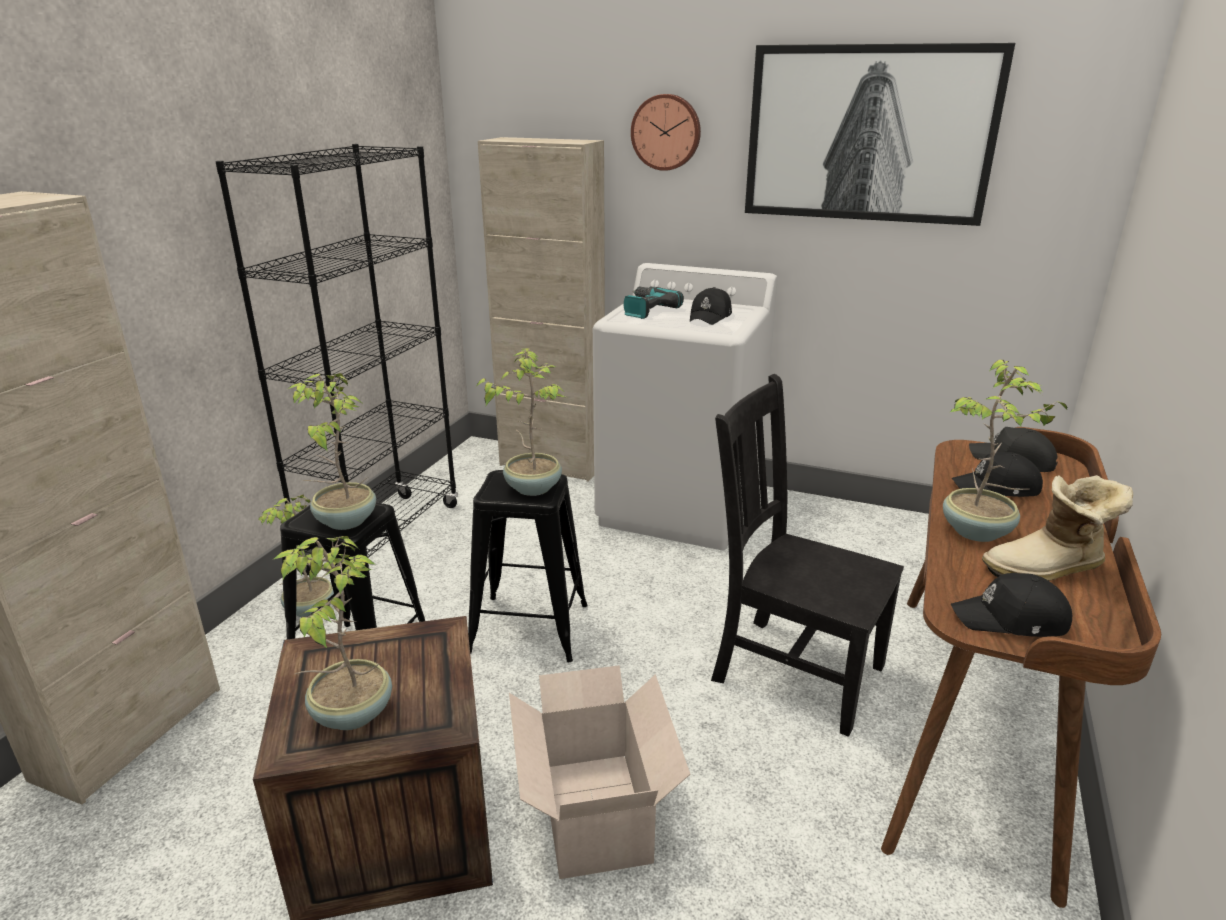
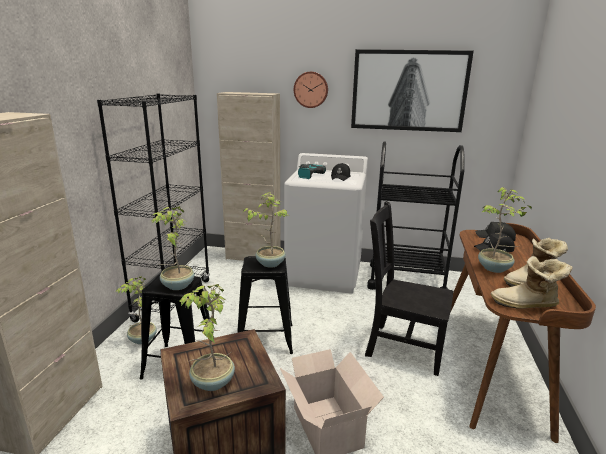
camera: 10 degrees left, 5 degrees down
(843, 530) = (406, 280): none -> black cart
(1011, 620) = (526, 305): black cap -> boot

